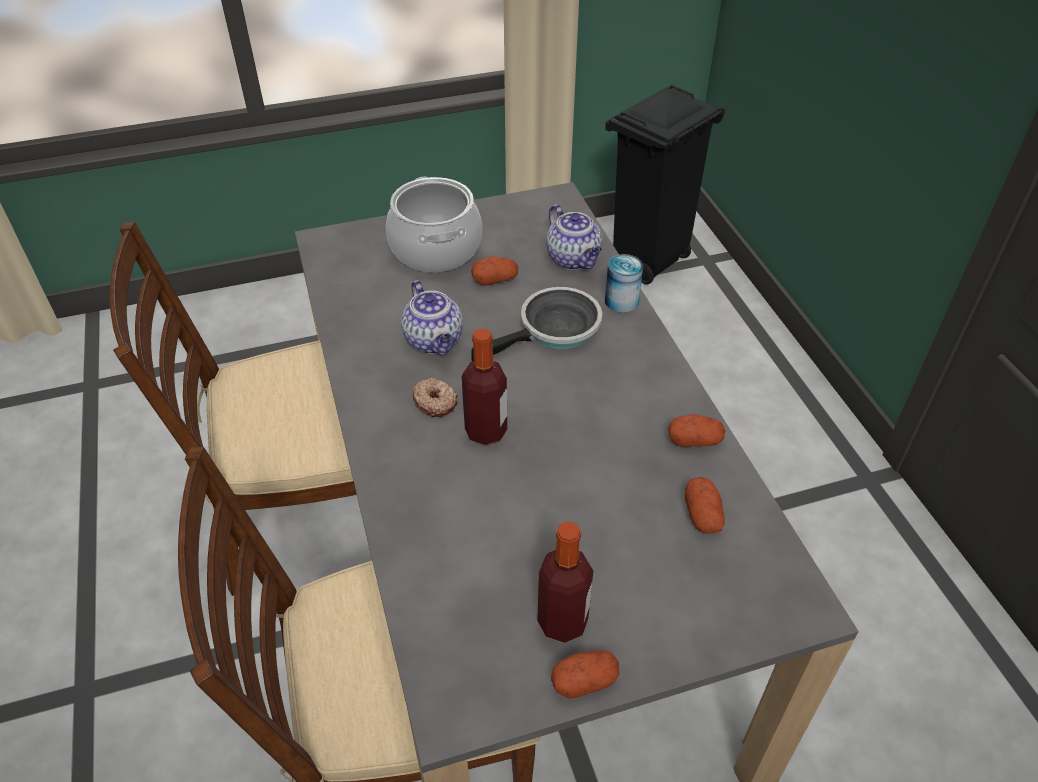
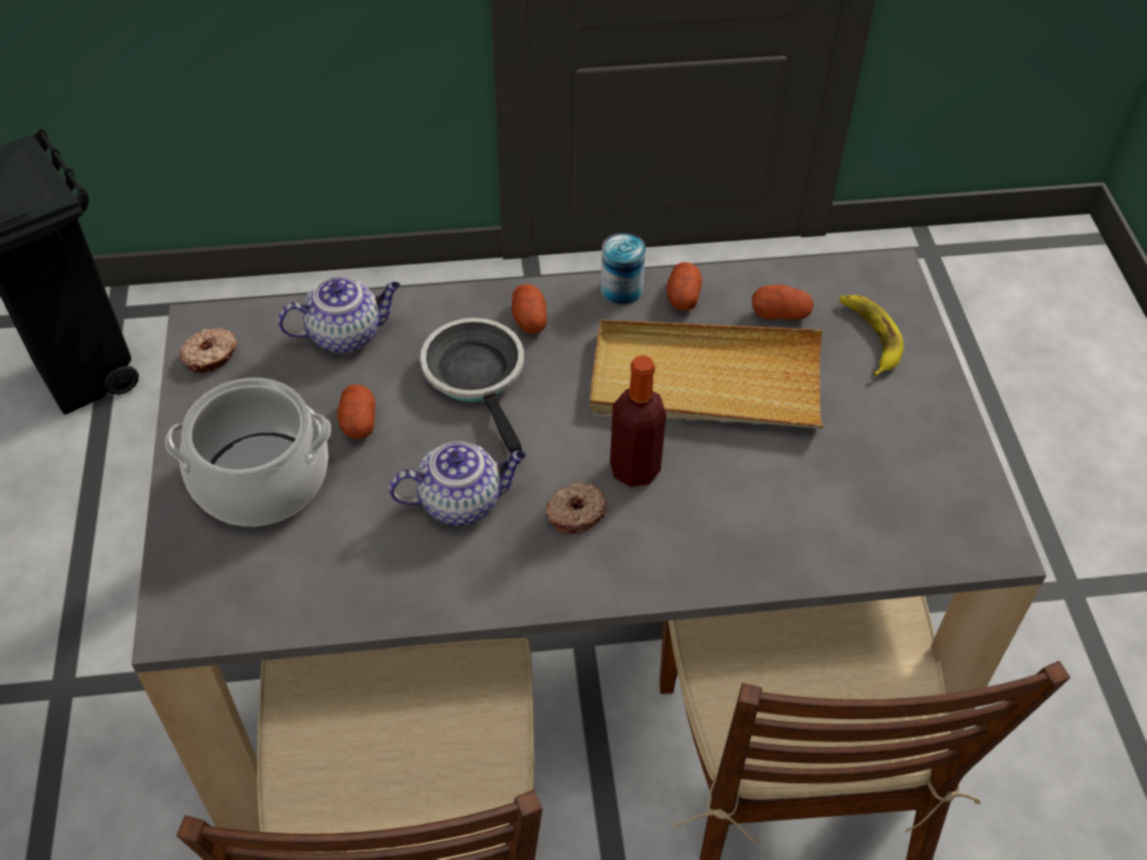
camera: 80 degrees left, 5 degrees up
(533, 207) = (211, 356): none -> donut
(562, 622) = (897, 443): bottle -> none
(584, 681) = (960, 438): potato -> potato (529, 319)
(596, 466) = (705, 381): none -> beige tray
(621, 301) = (445, 306): can -> can (621, 289)
(700, 592) = (869, 337): none -> banana

